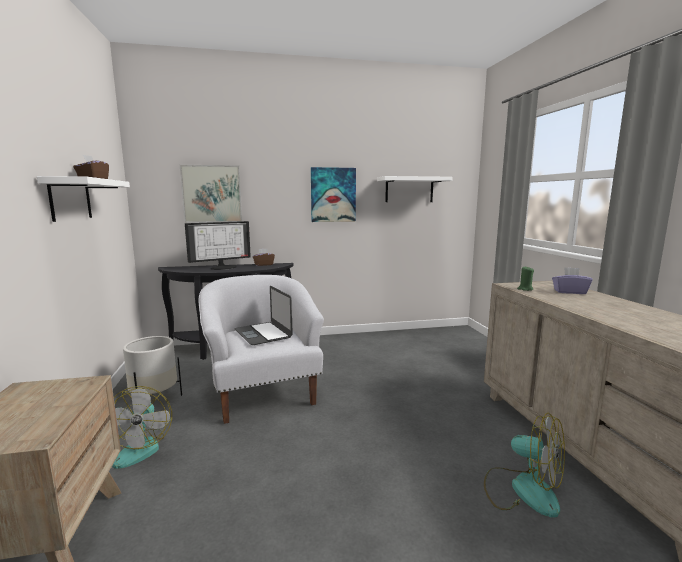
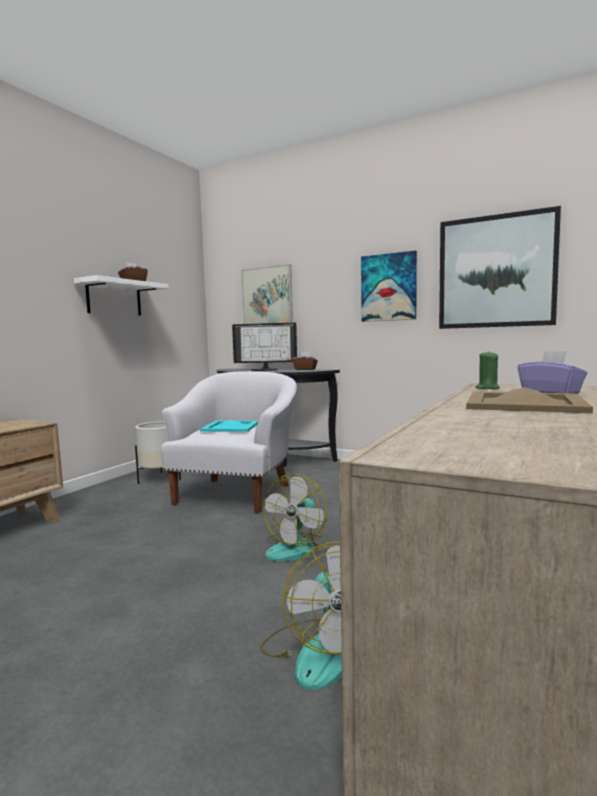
camera: 40 degrees right, 5 degrees down
(140, 447) = (105, 502): fan -> fan (297, 548)
(263, 333) = (231, 427): laptop -> turquoise tray
(409, 190) = (496, 272): white shelf -> picture
(599, 305) = (523, 403): none -> beige tray

